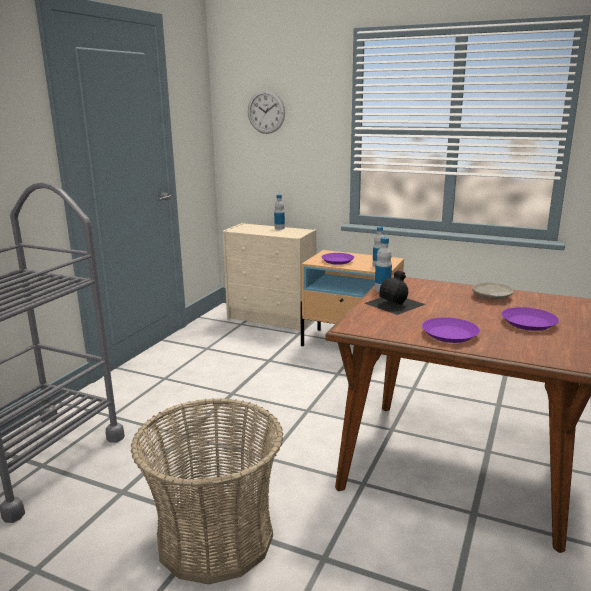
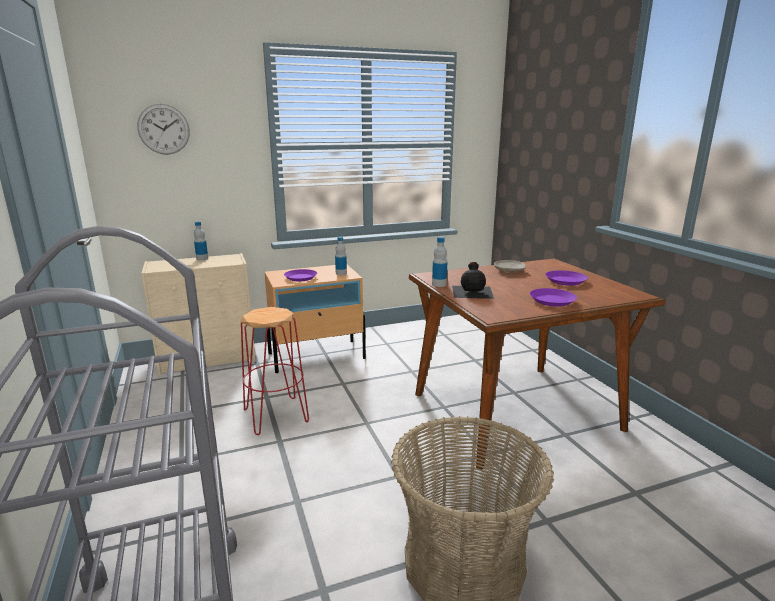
camera: 45 degrees left, 0 degrees up
(255, 376) = (276, 415): none -> red stool

